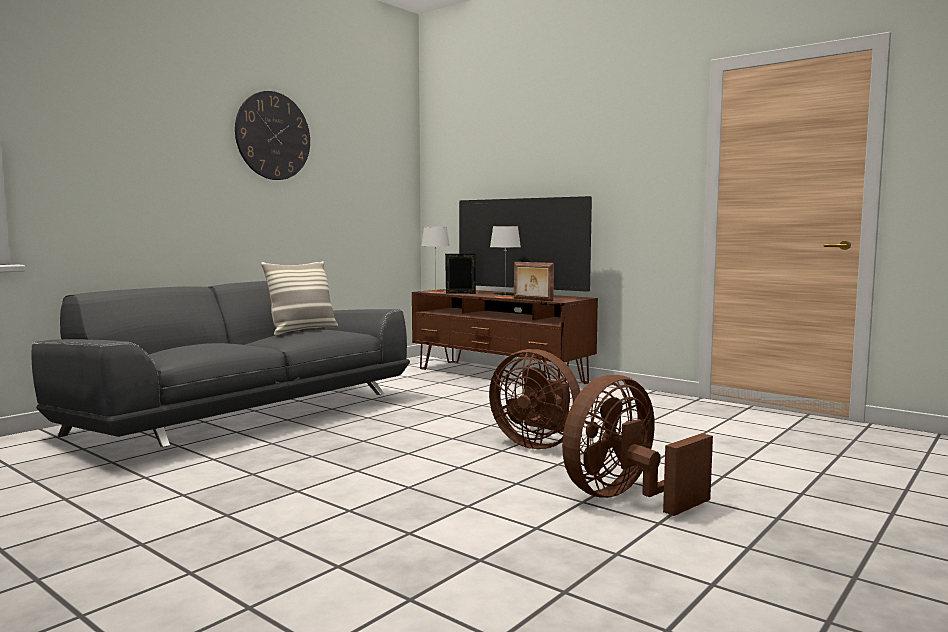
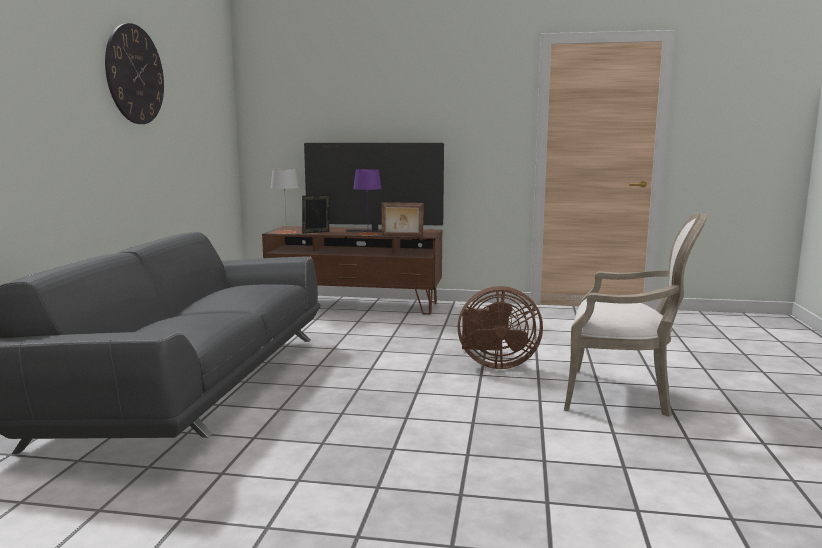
camera: 30 degrees left, 5 degrees up
(302, 330) = (236, 289): pillow -> none
(505, 297) = (368, 234): grey table lamp -> purple table lamp
(625, 498) = (623, 395): brown fan -> armchair

